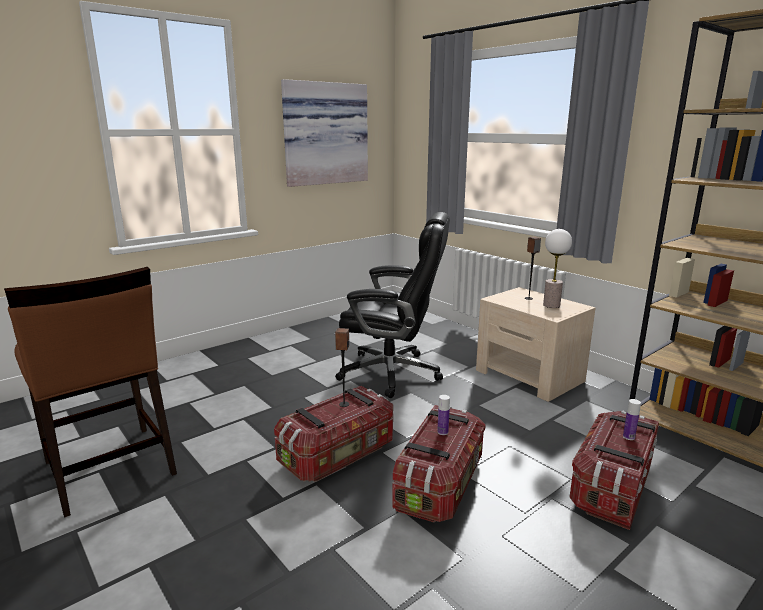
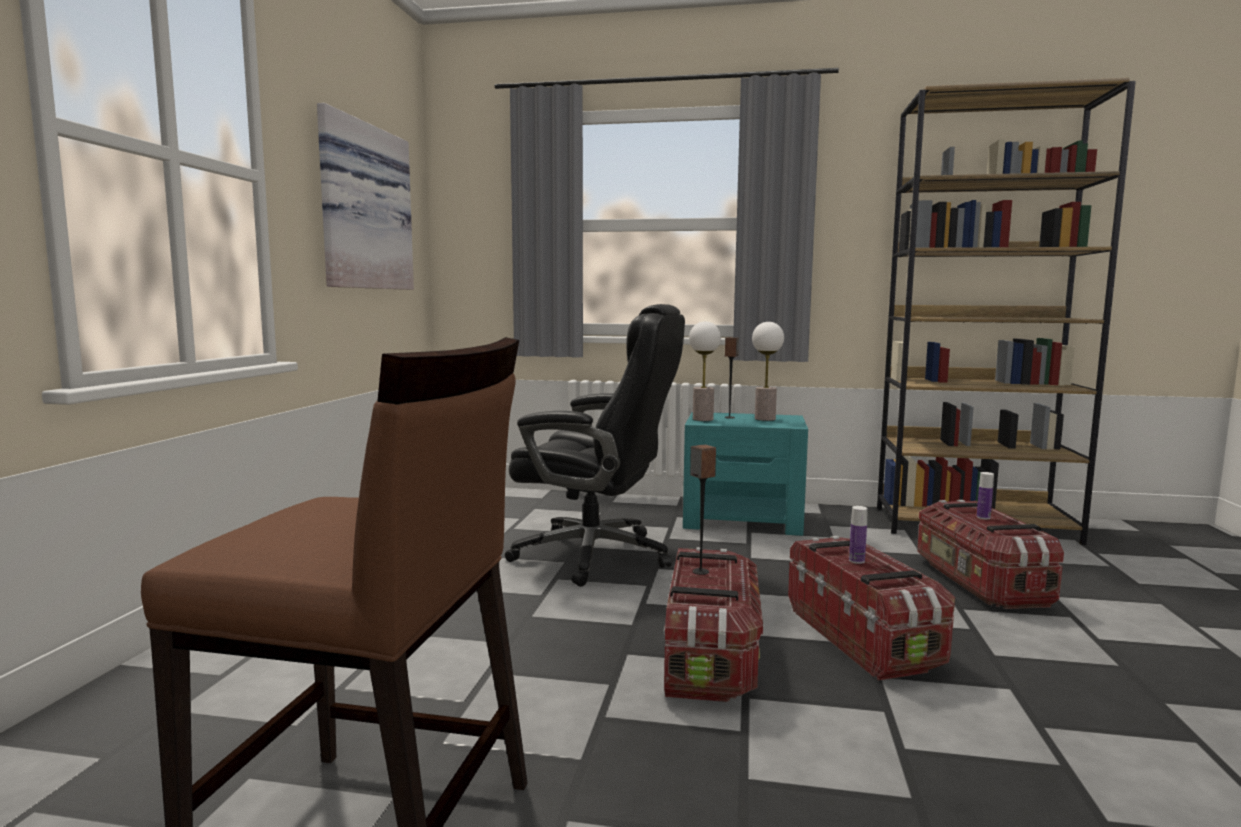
camera: 40 degrees left, 10 degrees down
(392, 373) = (596, 556): black office chair -> black office chair turned 45 degrees clockwise
(504, 296) = (702, 419): none -> table lamp
(529, 376) = (743, 519): beige nightstand -> turquoise nightstand

